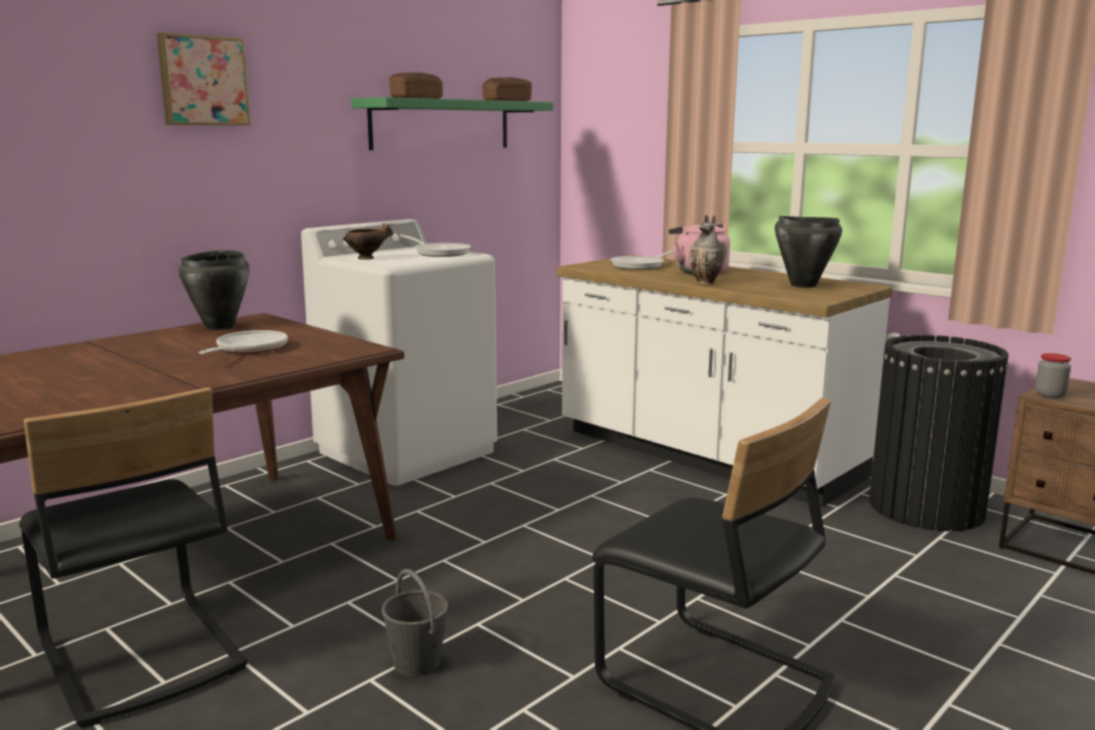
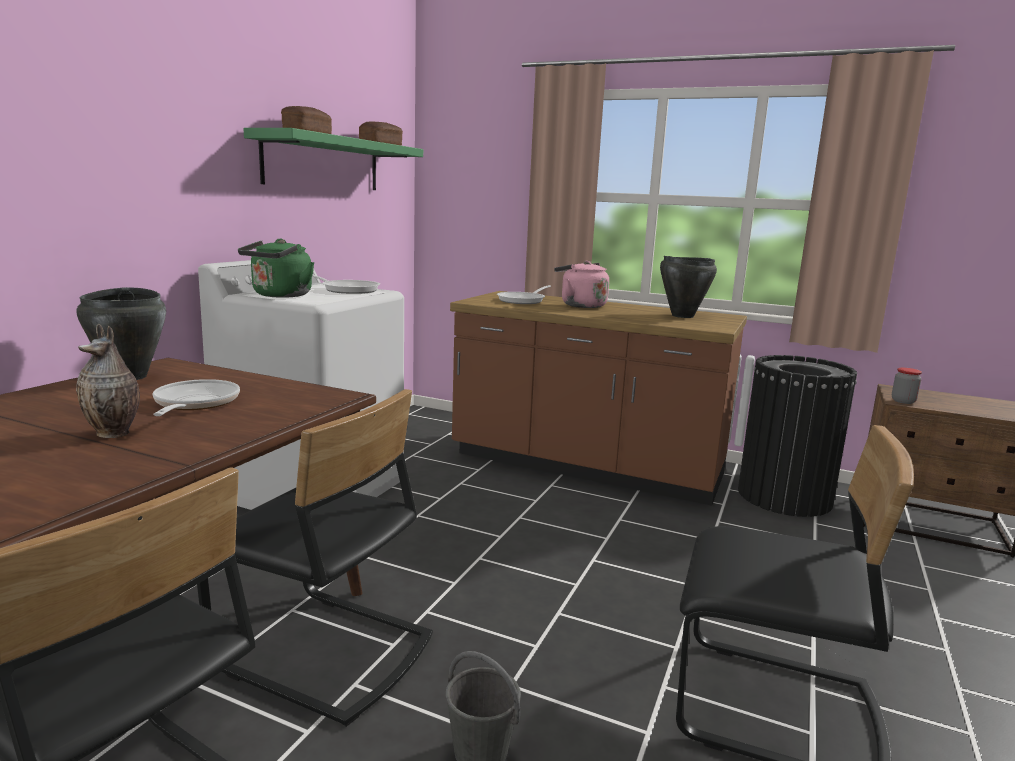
camera: 20 degrees left, 0 degrees up
(203, 81) = (87, 89): picture -> none
(336, 577) = (323, 653): none -> black chair
(367, 258) = (280, 295): bowl -> green kettle
(705, 455) = (586, 466): white counter -> brown counter
(706, 283) = (604, 315): vase -> vase (115, 433)

